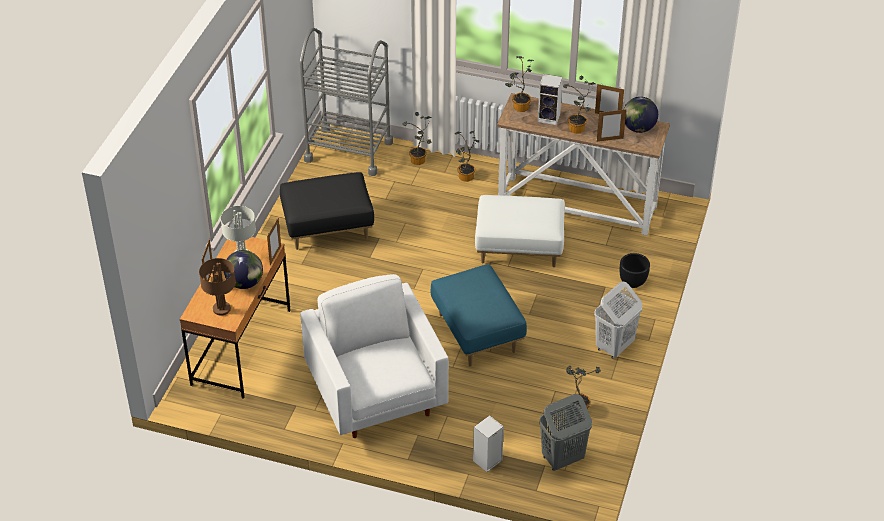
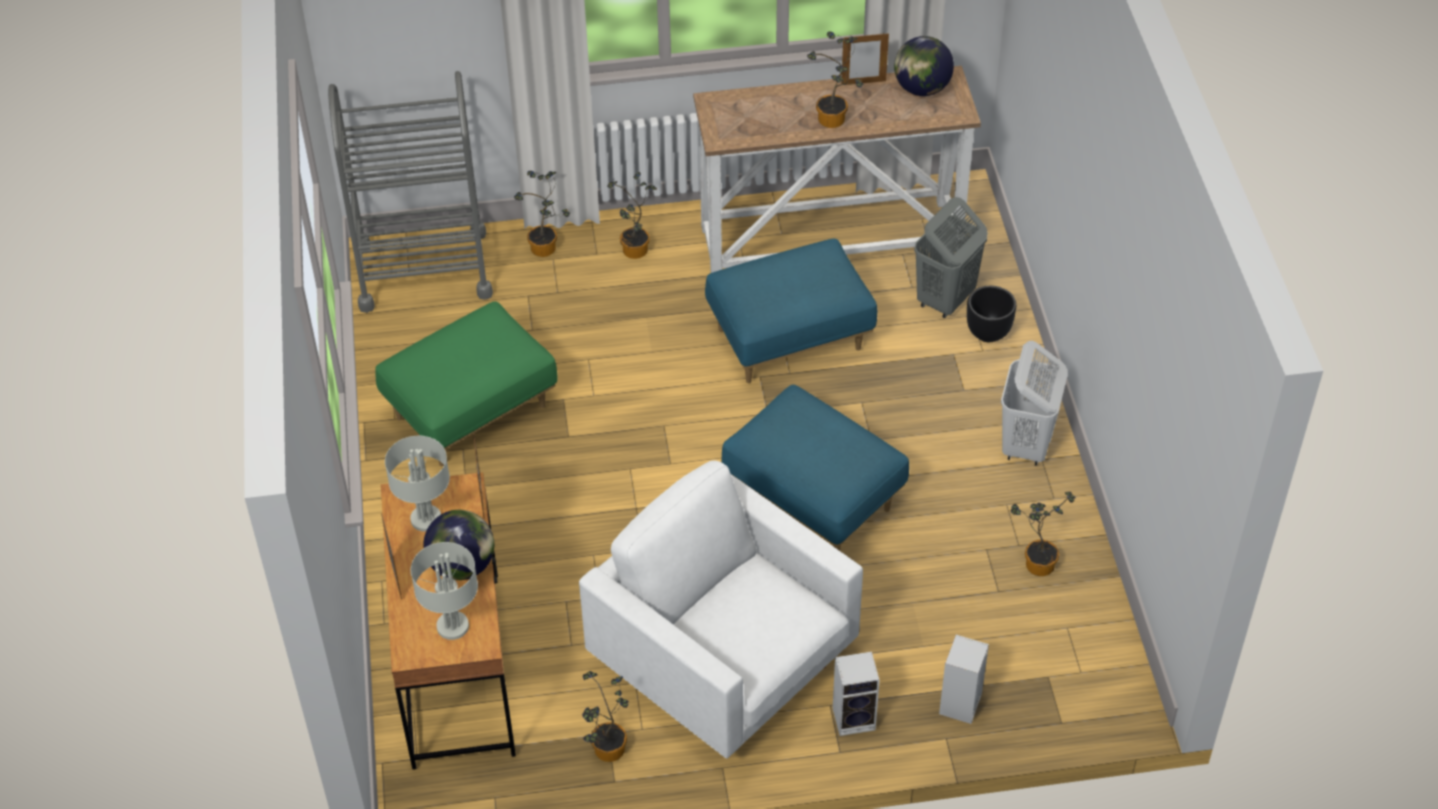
camera: 25 degrees left, 5 degrees up
(221, 309) = (452, 627): brown table lamp -> grey table lamp
(327, 229) = (471, 414): black ottoman -> green ottoman
(518, 249) = (789, 341): white ottoman -> blue ottoman
(519, 108) = (722, 114): potted plant -> potted plant (606, 752)
(550, 118) = (779, 115): speaker -> speaker (855, 718)
(562, 459) = (1066, 656): grey laundry basket -> grey laundry basket (945, 300)
(610, 139) = (892, 121): picture frame -> none

